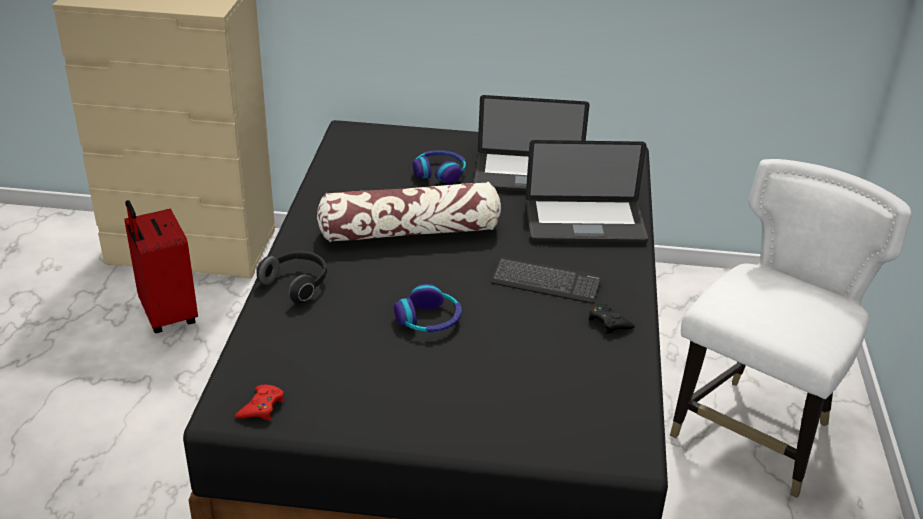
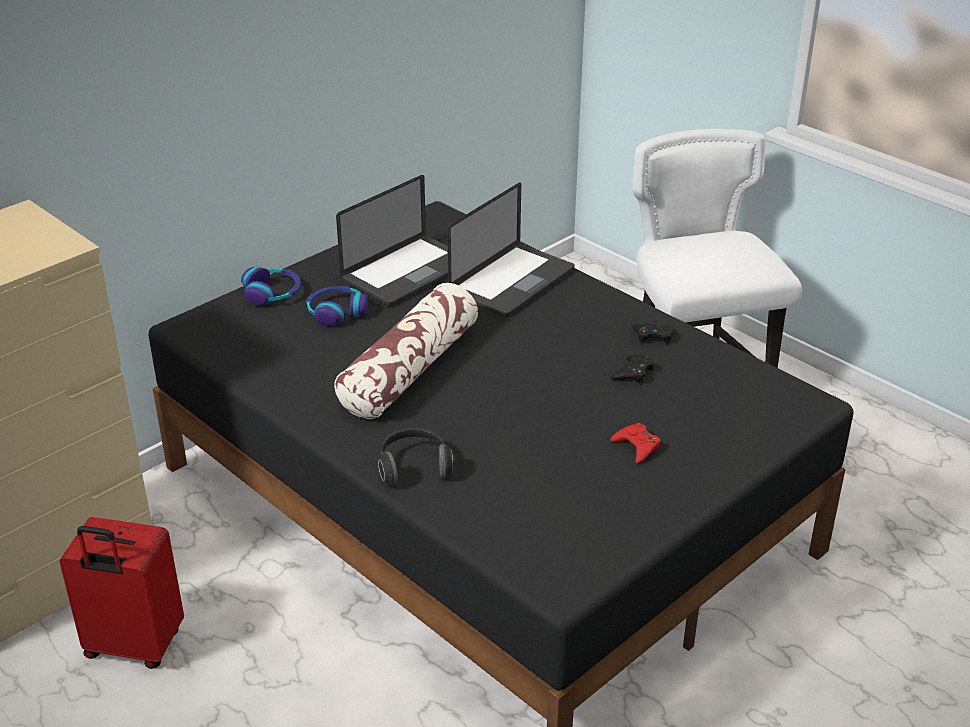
camera: 50 degrees left, 0 degrees up
(261, 407) = (575, 561): red game controller -> red game controller (637, 447)
(429, 320) = (552, 418): headphones -> headphones (272, 293)
(541, 334) = (633, 373): none -> black game controller
(545, 282) = (569, 338): keyboard -> none

